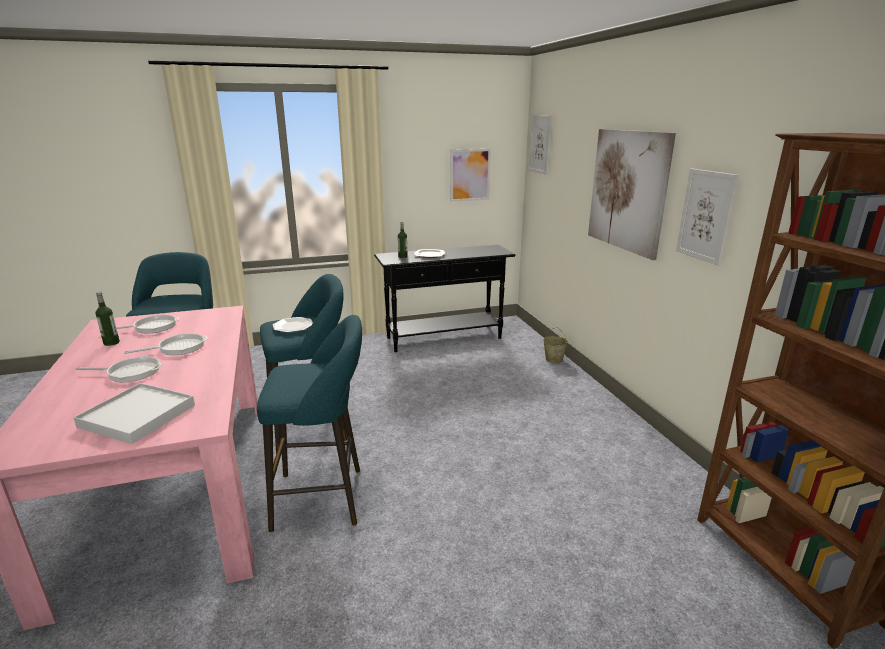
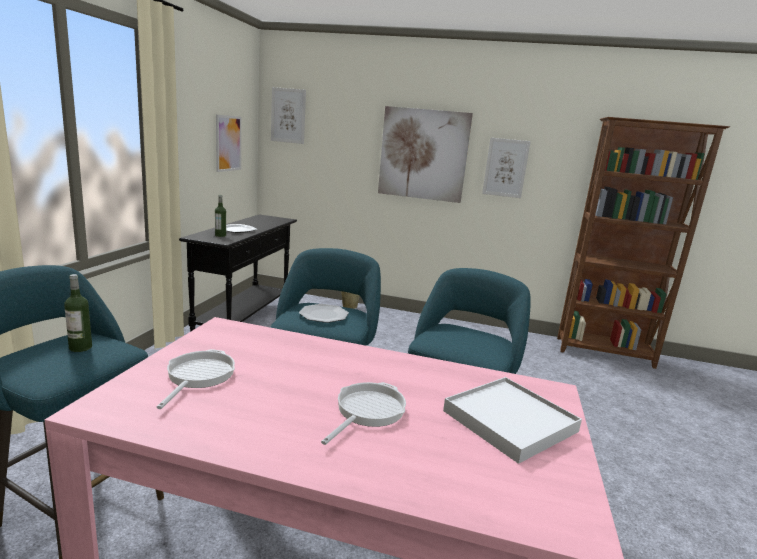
camera: 60 degrees left, 5 degrees down
(111, 343) = (220, 412): bottle -> bottle (80, 348)
(178, 348) = (317, 372): frying pan -> none

